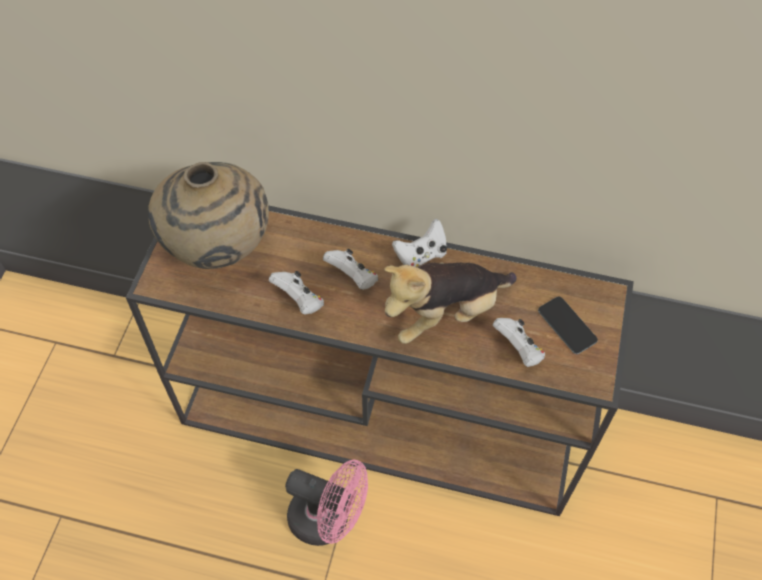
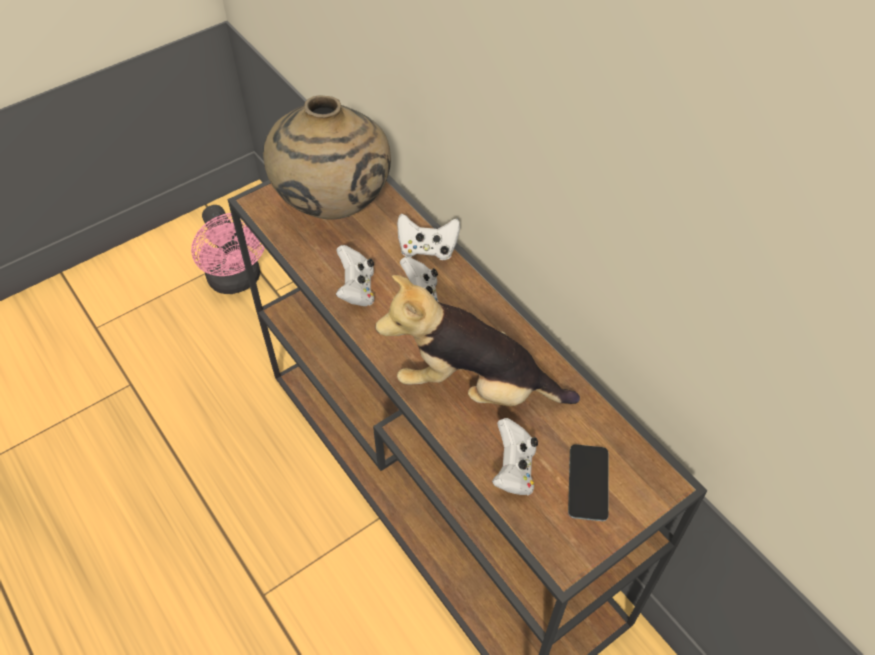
camera: 40 degrees right, 5 degrees down
(328, 520) = (315, 544): pink fan -> pink fan (237, 281)
(421, 256) = (503, 321): white game controller -> white game controller (427, 249)

